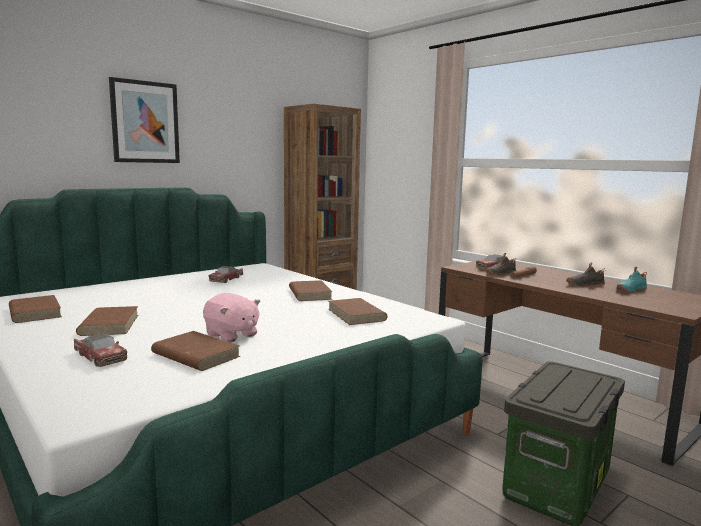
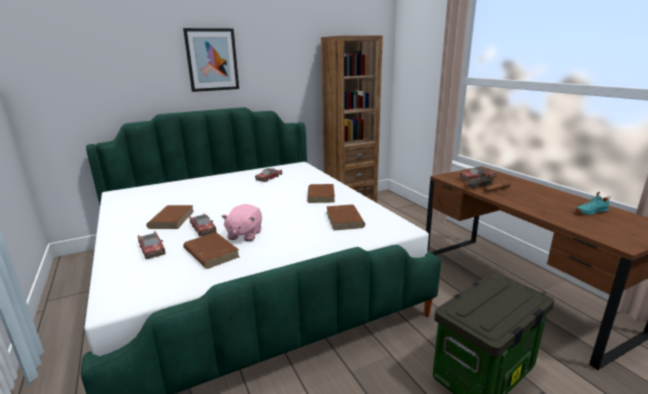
camera: 15 degrees right, 10 degrees up
(34, 312) = (133, 205): brown book -> none
(165, 332) = (203, 229): none -> toy car
(231, 335) = (244, 235): pink plush toy -> pink plush toy turned 45 degrees clockwise
(584, 285) = (548, 203): black shoe -> none

